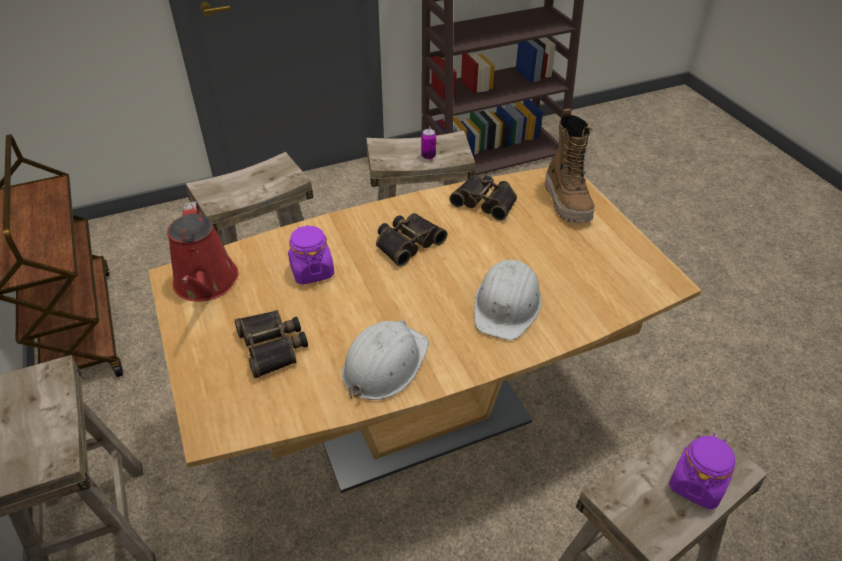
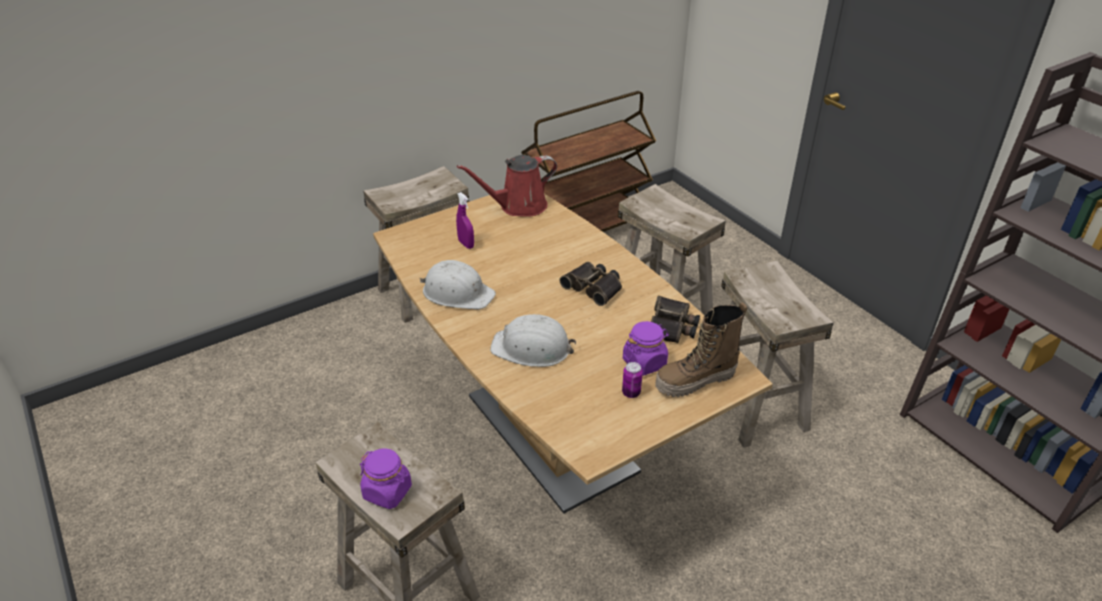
camera: 80 degrees right, 5 degrees down
(273, 346) = (466, 244): binoculars -> purple spray bottle
(312, 271) = (545, 246): purple jar -> purple jar (644, 362)
(428, 156) = (771, 304): can -> can (631, 393)

